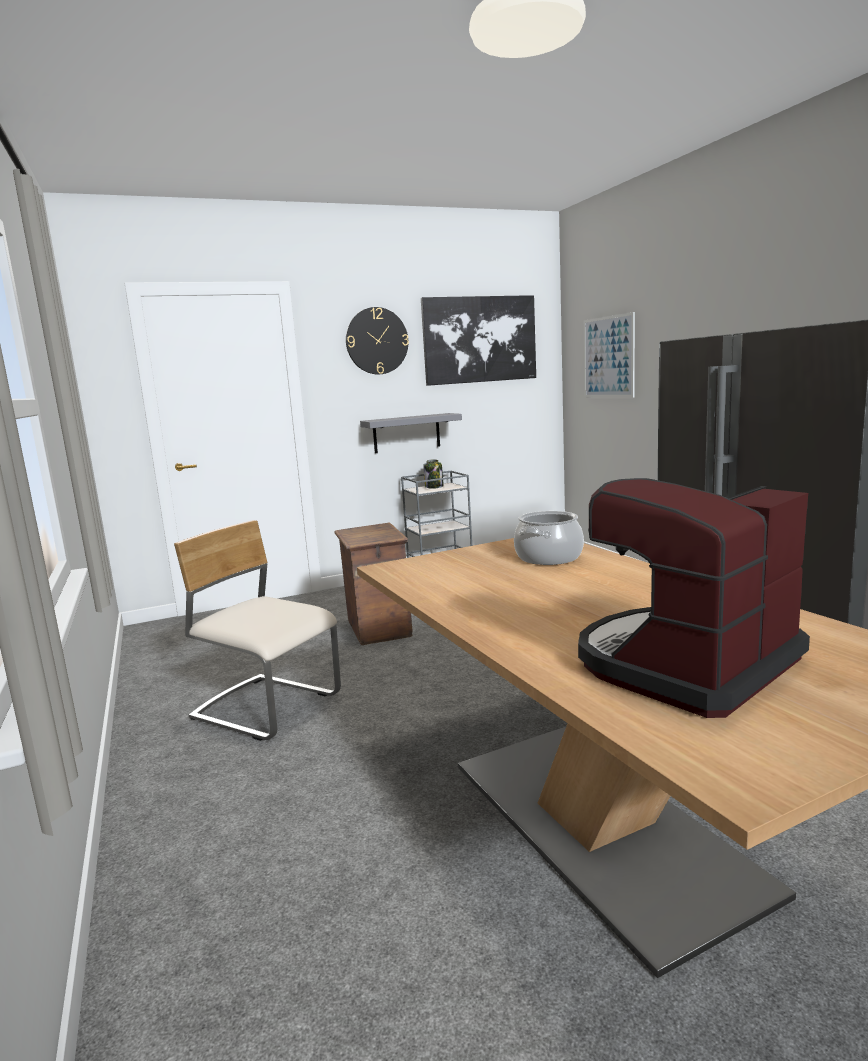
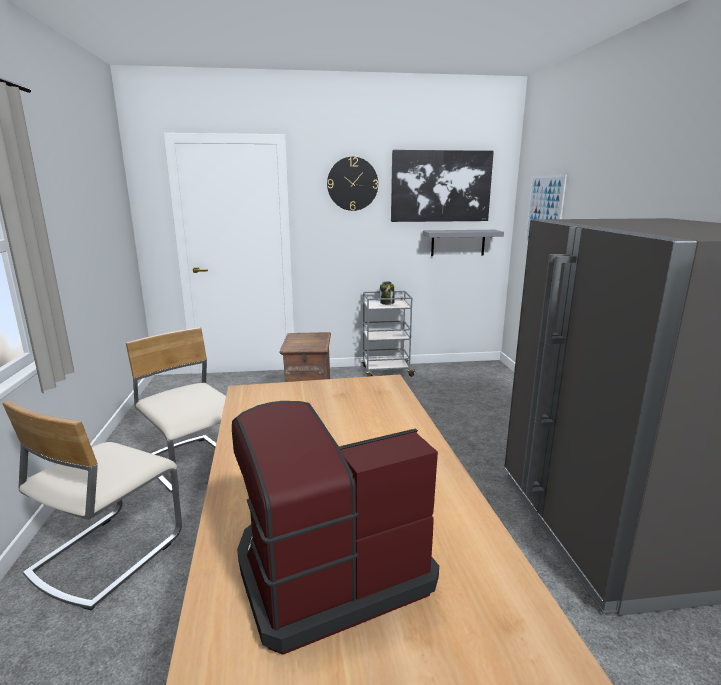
camera: 15 degrees right, 5 degrees up
(229, 819) = (107, 554): none -> beige chair
(406, 433) = (371, 258): grey shelf -> grey shelf (458, 242)
(548, 557) = (368, 406): cooking pot -> none

